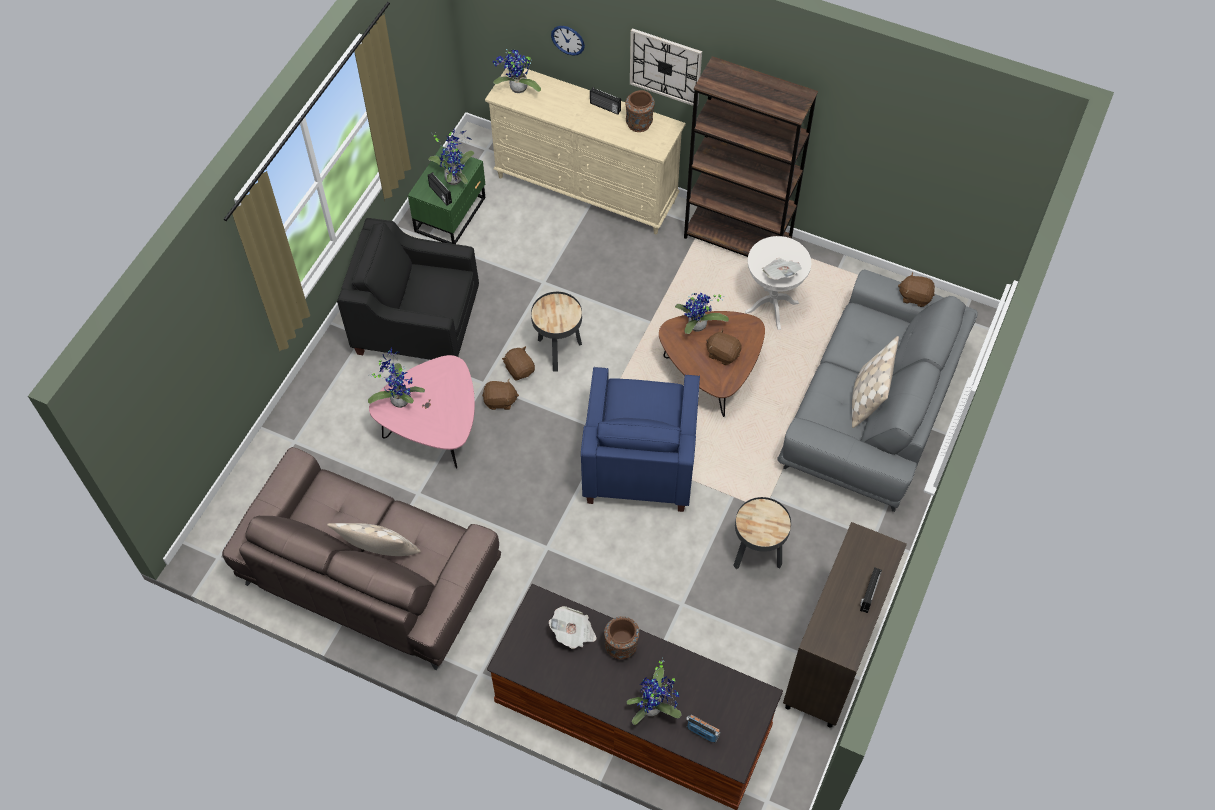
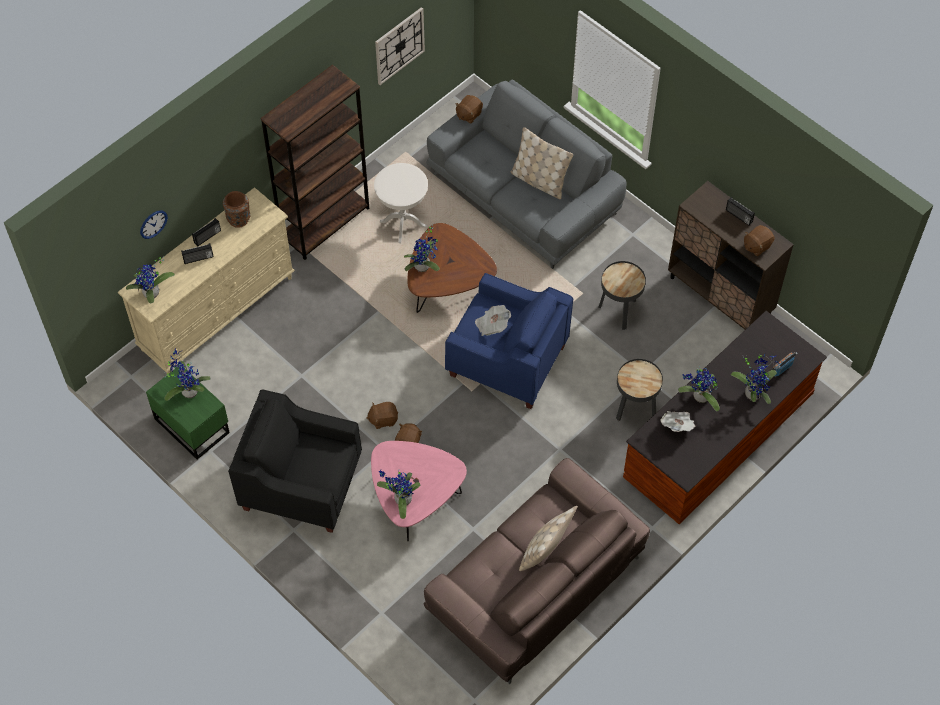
camera: 70 degrees left, 0 degrees up
(417, 325) = (301, 484): black armchair -> black armchair turned 75 degrees clockwise
(440, 194) = (202, 407): radio -> radio (198, 258)
(558, 350) = (377, 385): black side table -> black side table (634, 409)
(621, 646) = (699, 398): brown vase -> potted plant
(665, 67) = (227, 164): wall clock -> wall clock (399, 45)
(723, 353) = (456, 258): brown plush toy -> brown plush toy (756, 246)
(780, 274) = (414, 188): newspaper -> newspaper (492, 325)

